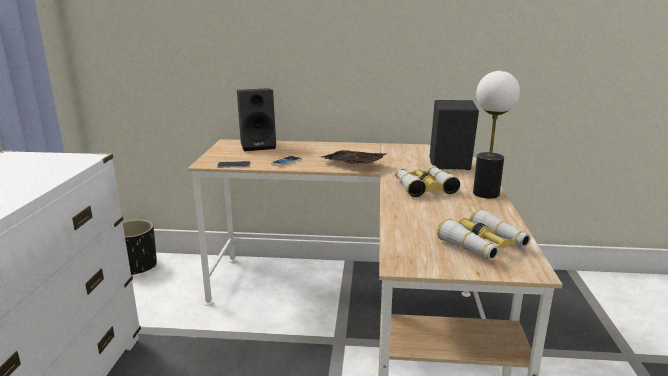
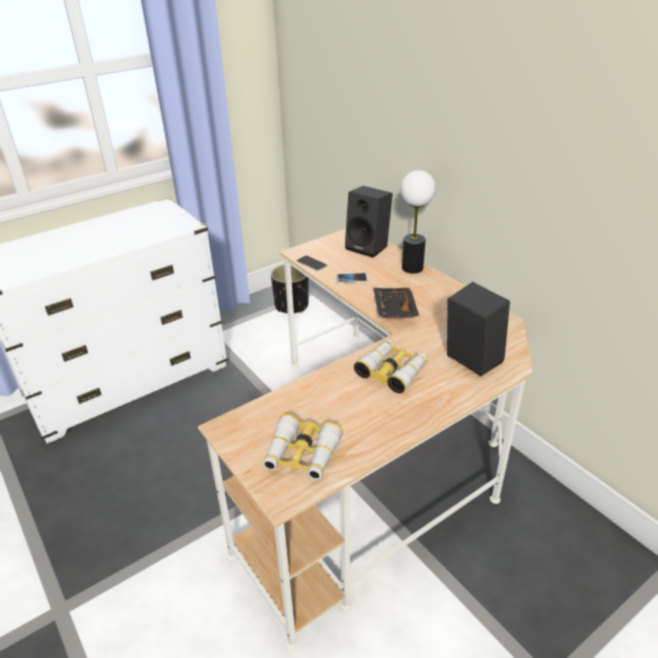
camera: 50 degrees right, 15 degrees up
(486, 194) = (426, 412): table lamp -> table lamp (412, 268)

